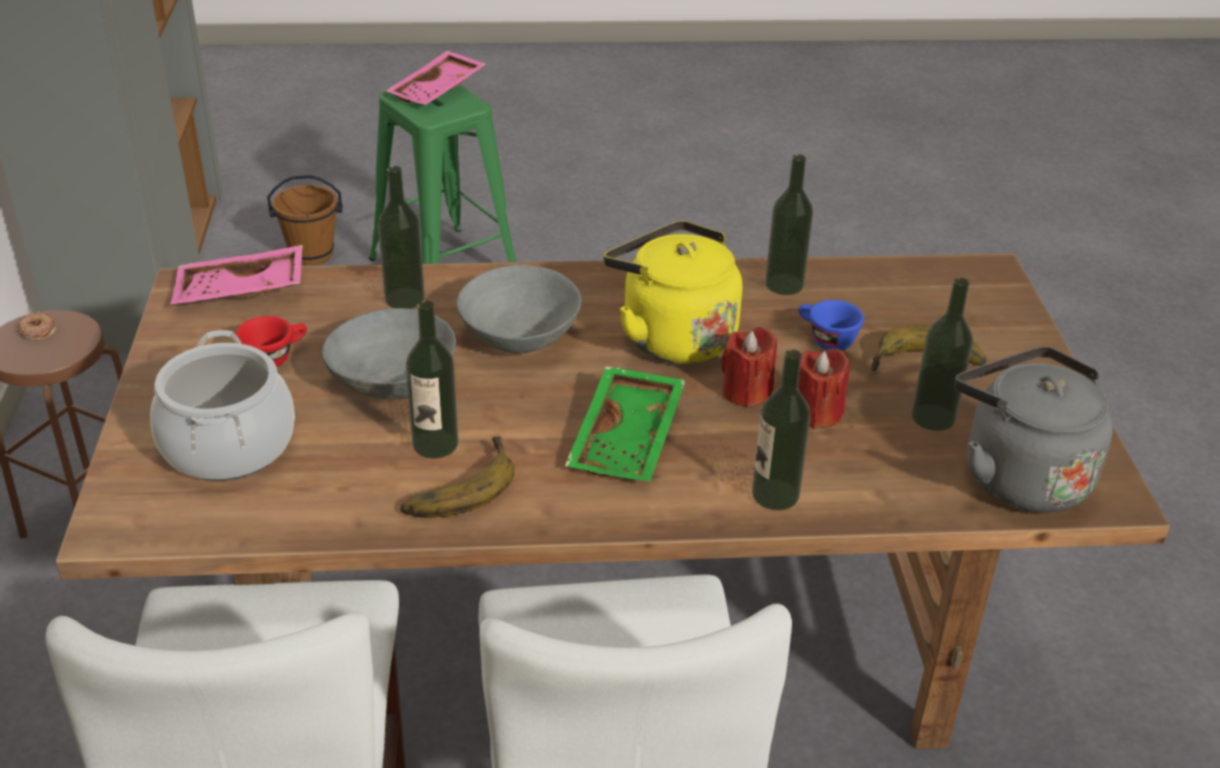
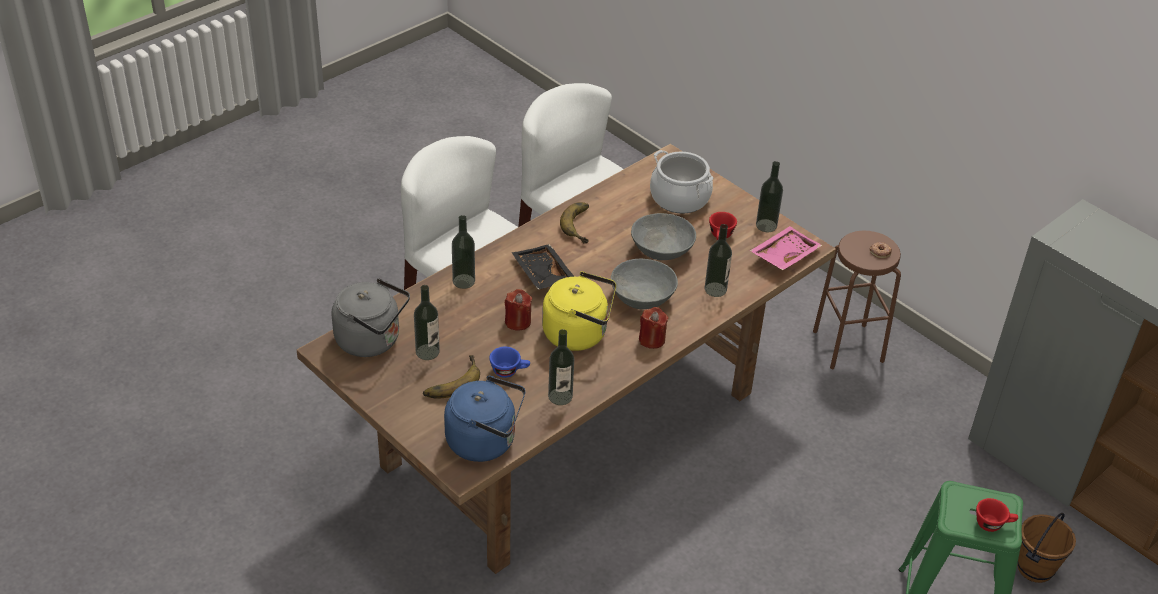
camera: 140 degrees right, 5 degrees up
(435, 444) = (610, 235): bottle -> bottle (766, 225)
(438, 91) = (993, 524): pink tray -> red cup
(629, 439) = (542, 275): green tray -> black tray
(816, 413) = (479, 327): red candle -> red candle (652, 339)
(934, 284) = (485, 442): none -> blue kettle

